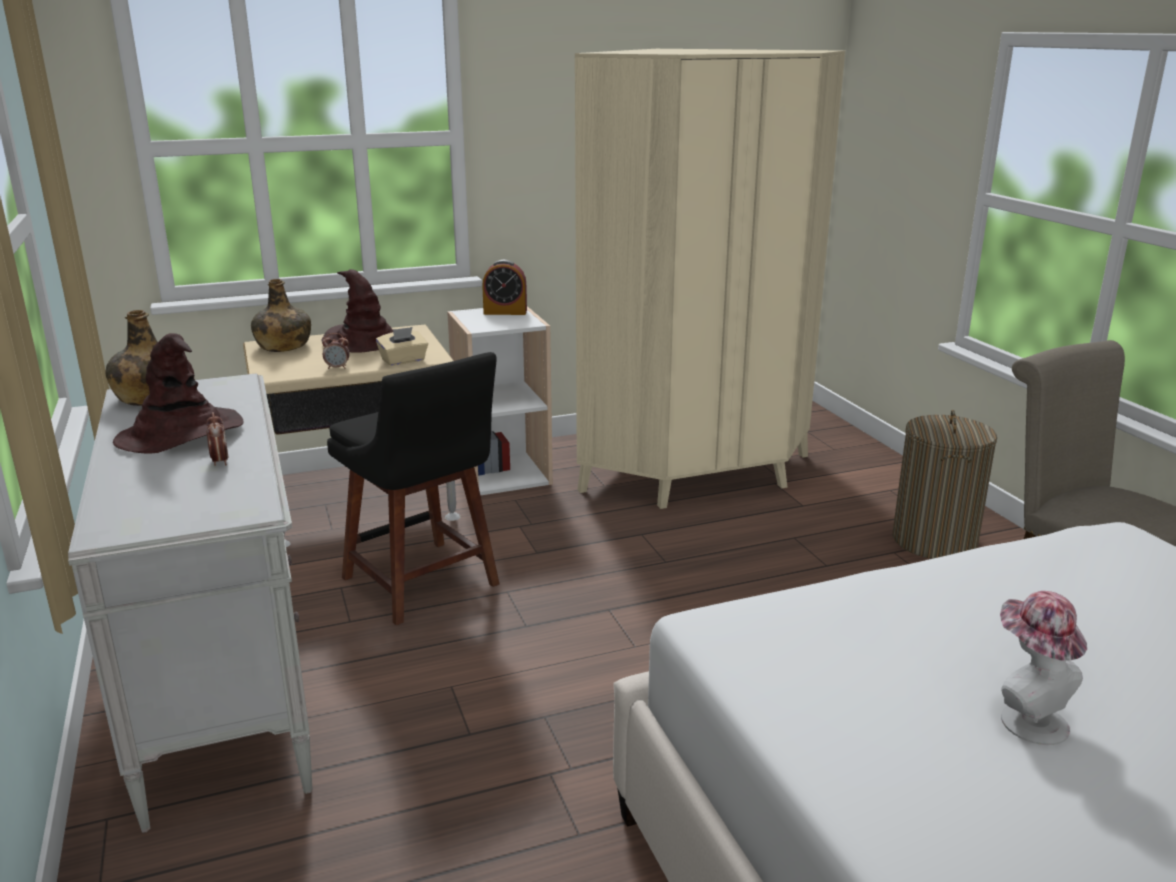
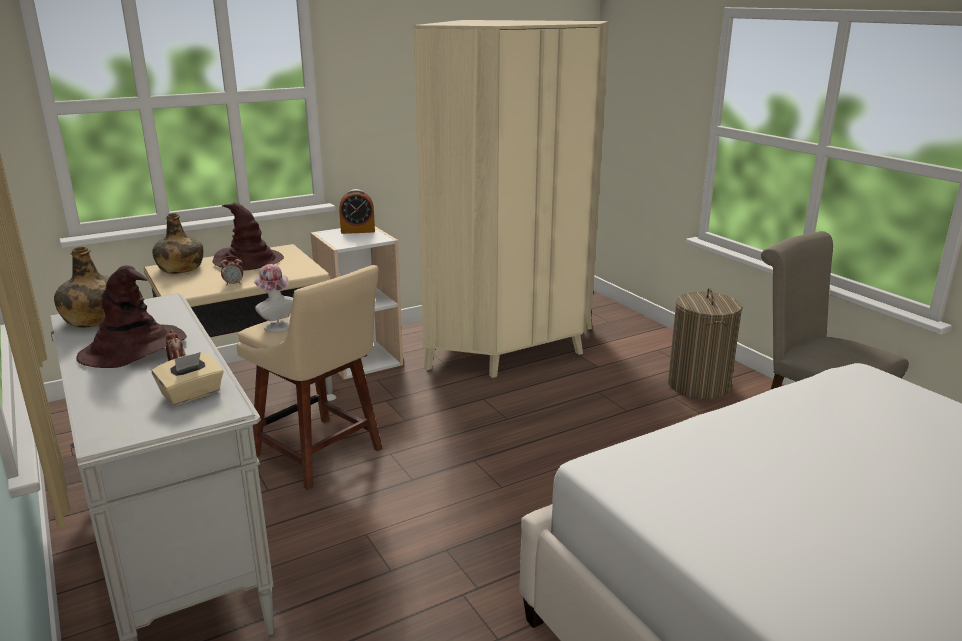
camera: 10 degrees left, 0 degrees up
(403, 361) = (287, 275): beige tissue box -> beige tissue box (192, 394)
(423, 584) = (320, 454): black stool -> beige stool
(1026, 718) = (848, 513): hat -> hat (276, 325)

